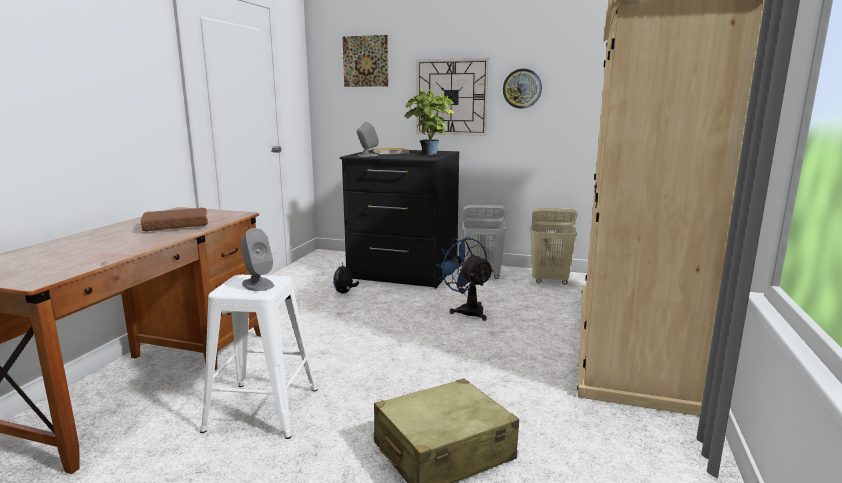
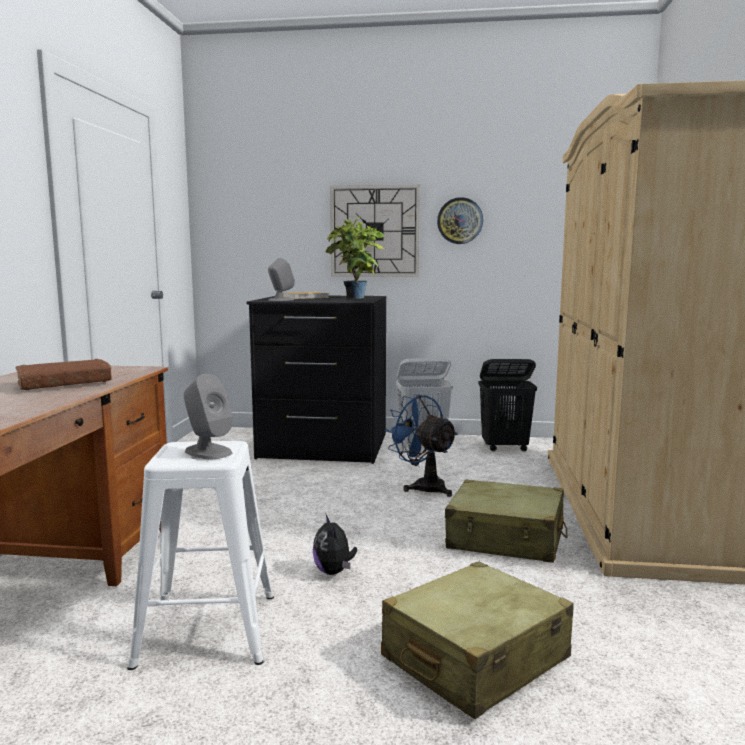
camera: 10 degrees left, 5 degrees down
(345, 292) = (259, 475): plush toy -> plush toy (334, 572)
(365, 61) = (265, 188): picture -> none
(512, 359) = (506, 539): none -> beige suitcase
(550, 281) = (505, 448): beige laundry basket -> black laundry basket

